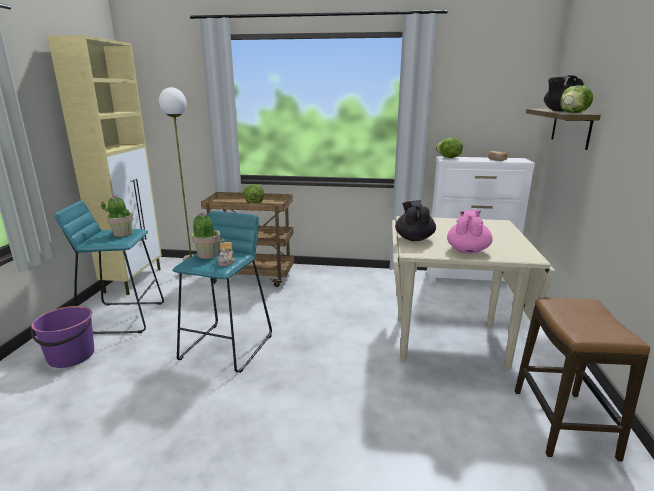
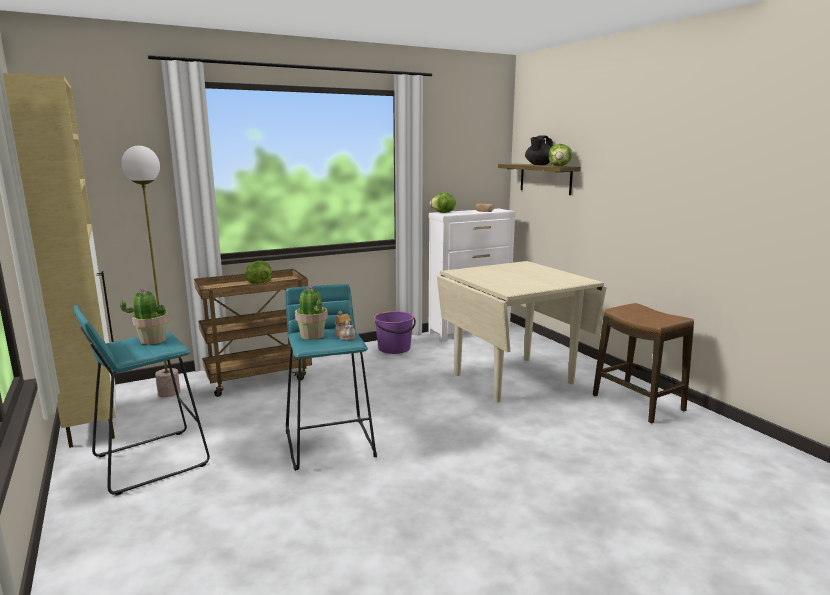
camera: 35 degrees left, 5 degrees down
(71, 356) = (146, 516): purple bucket -> purple bucket (394, 348)
(414, 238) = (490, 283): black teapot -> none
(467, 250) = (542, 284): pink teapot -> none

